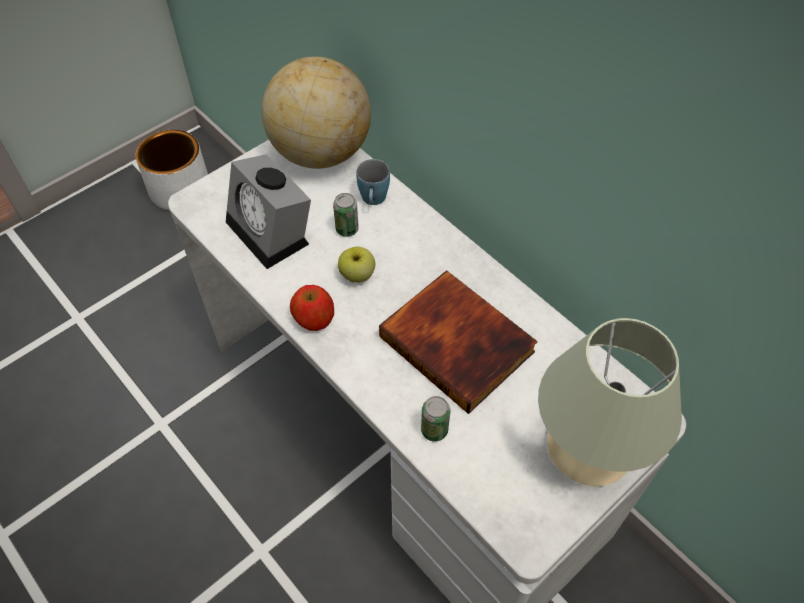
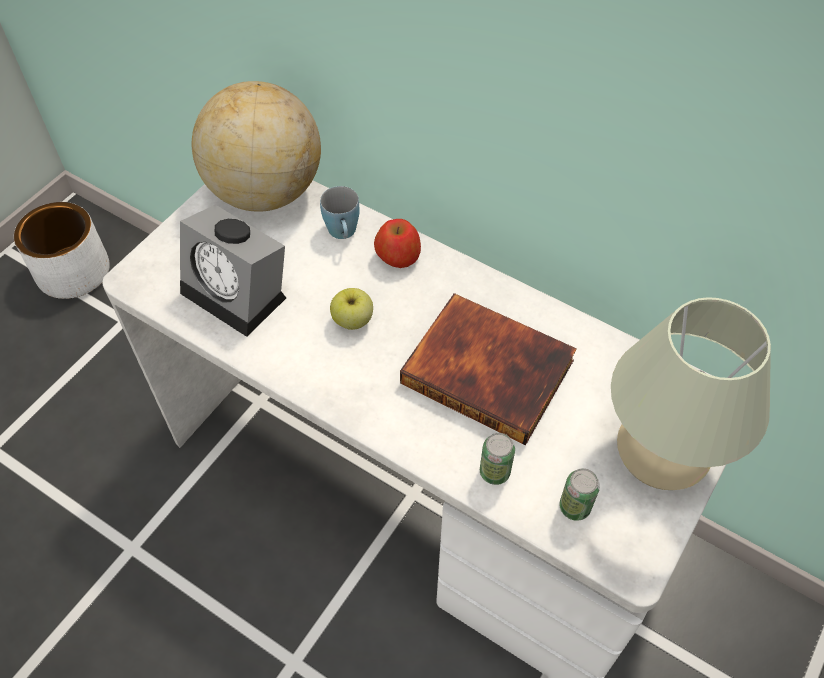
camera: 15 degrees left, 0 degrees up
(314, 317) = (319, 379): apple -> apple (398, 256)
(347, 229) = (324, 272): can -> can (574, 507)

